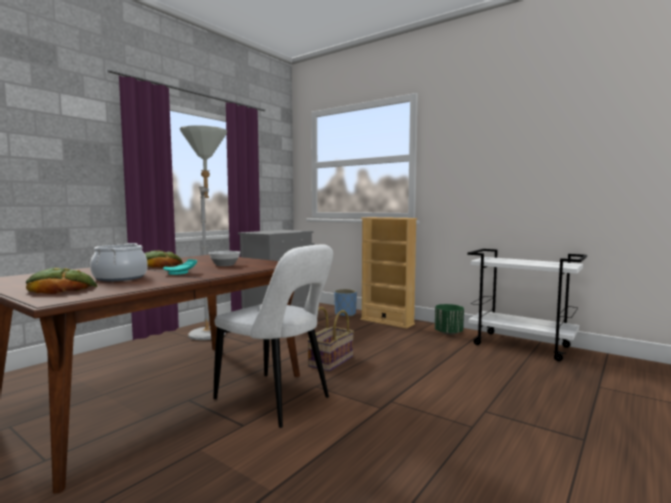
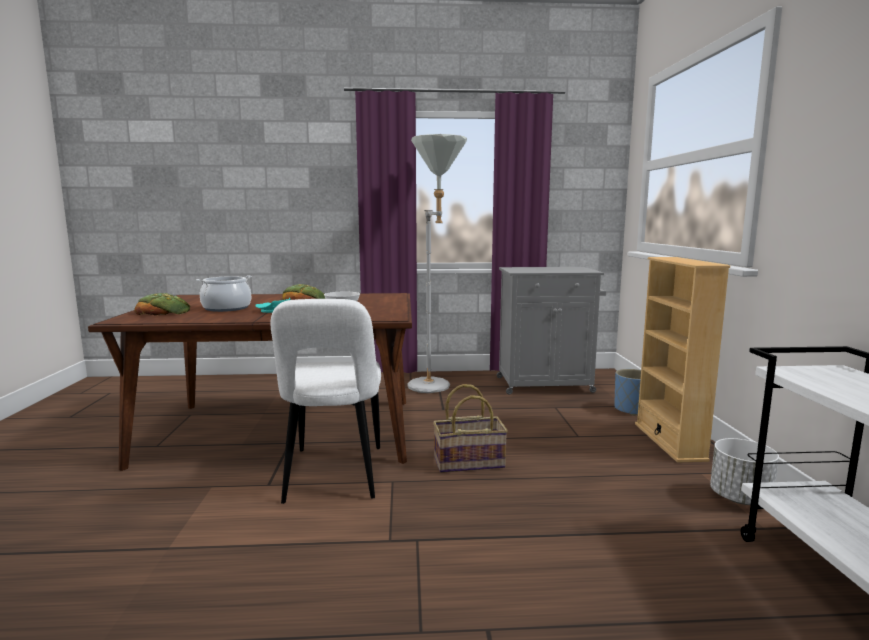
camera: 50 degrees right, 5 degrees up
(449, 333) = (740, 498): green planter -> white planter

